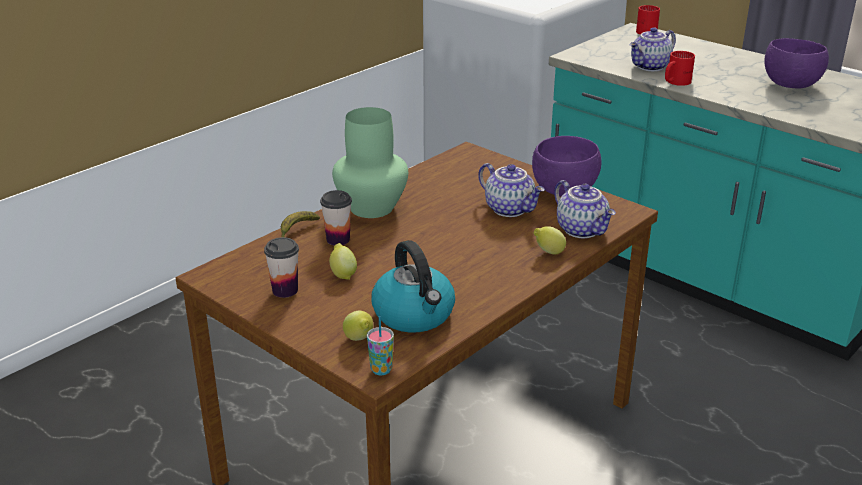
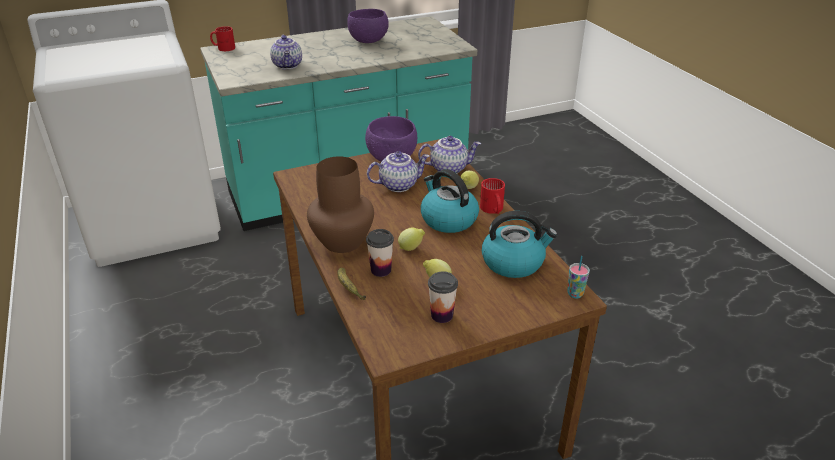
camera: 65 degrees left, 5 degrees up
(359, 340) = (533, 294): lemon -> lemon (411, 248)
(372, 207) = (342, 241): green vase -> brown vase
(467, 254) = (448, 219): none -> kettle
(675, 82) = (322, 66): red mug -> red mug (492, 209)

